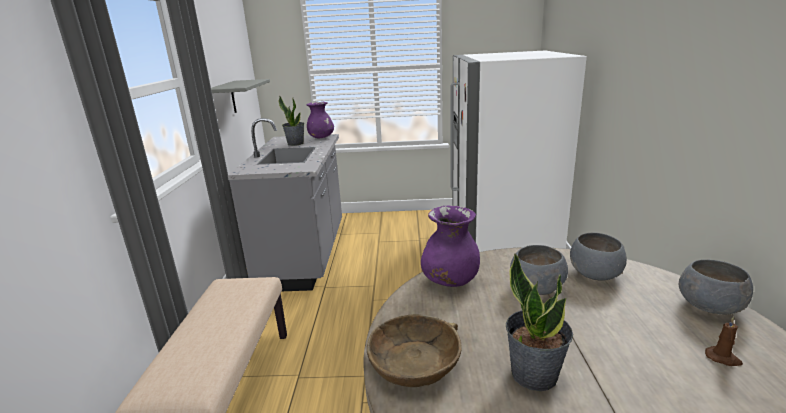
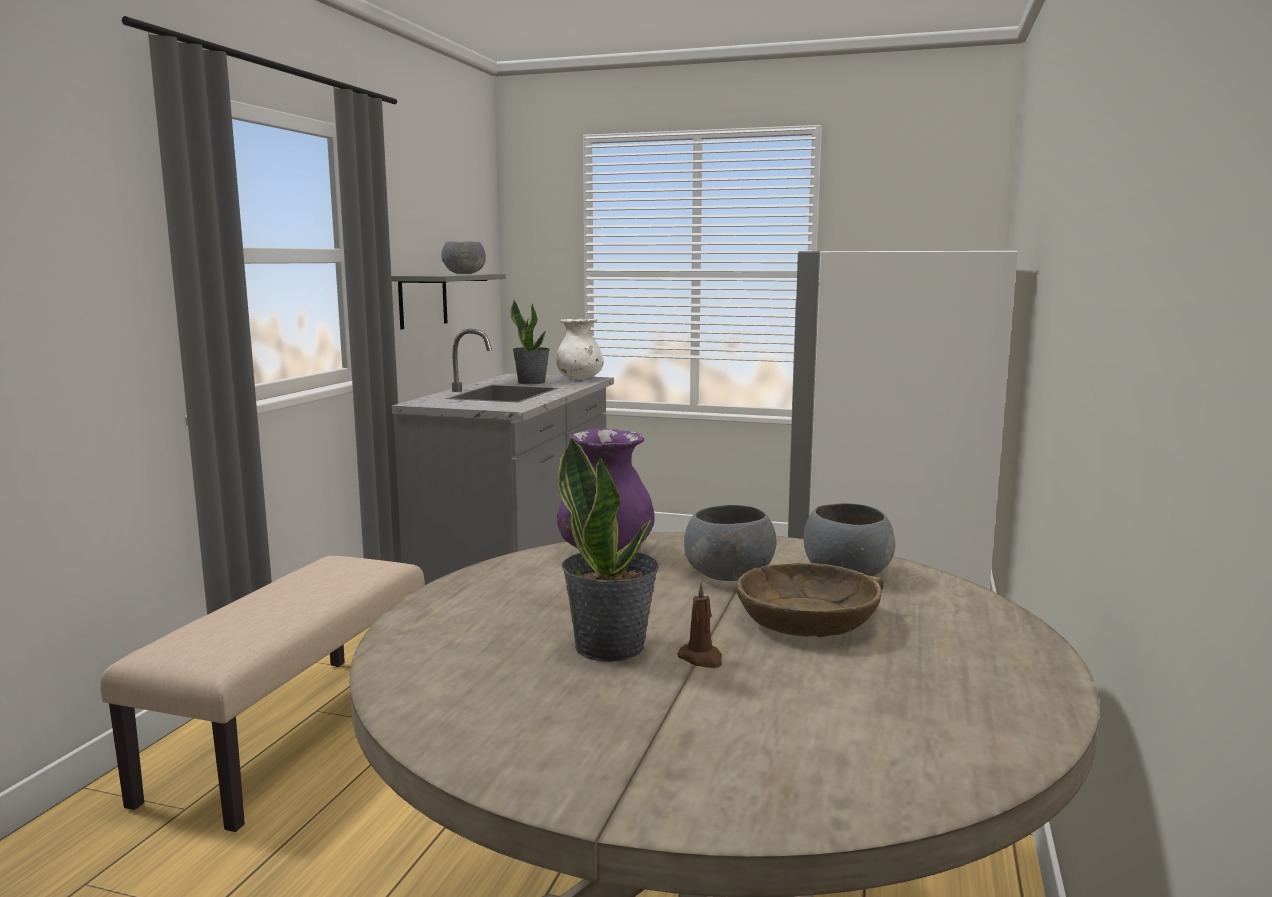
camera: 15 degrees right, 10 degrees down
(321, 137) = (580, 379): purple vase -> white vase
(414, 361) = (460, 613): brown bowl -> brown bowl (807, 619)
(709, 306) = (993, 628): grey bowl -> grey bowl (465, 273)
(723, 358) = (927, 676): brown candle -> brown candle (701, 659)

